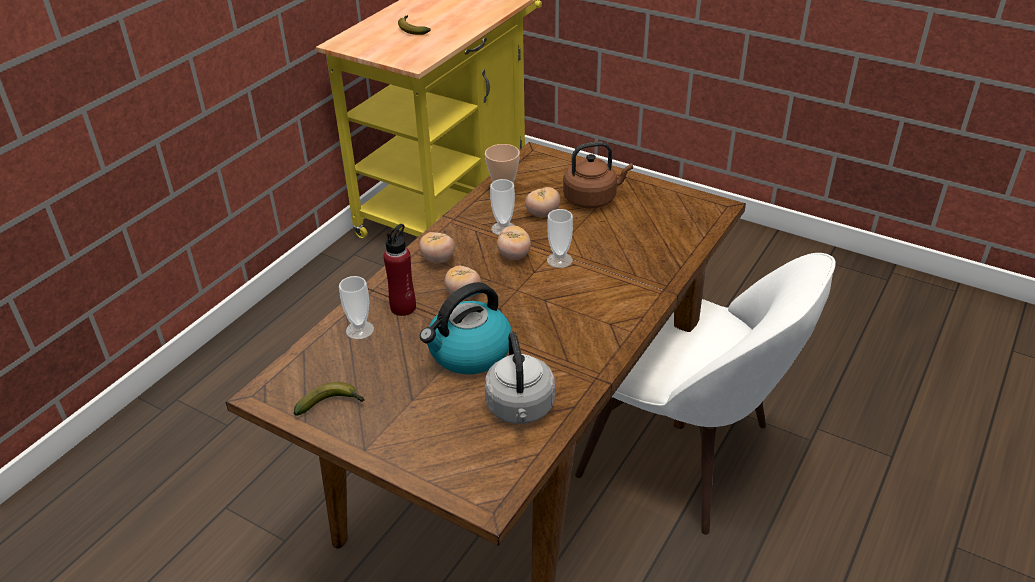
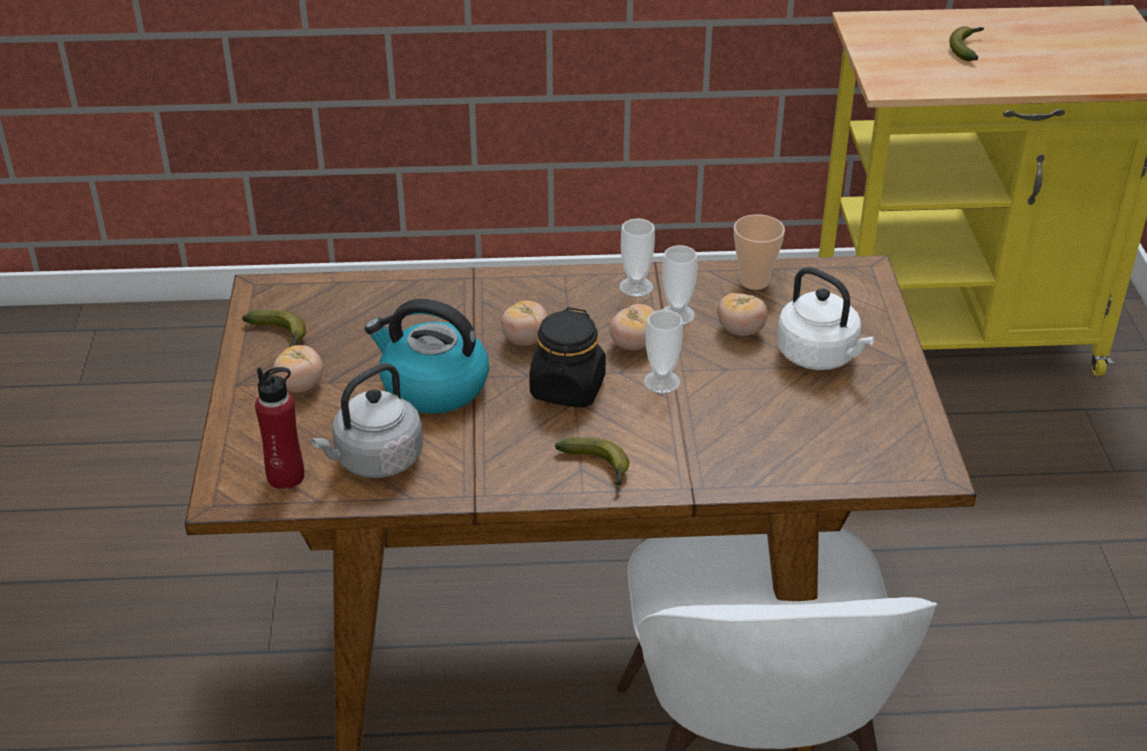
camera: 55 degrees right, 0 degrees up
(360, 330) = (402, 300): cup -> cup (636, 287)
(403, 307) = (464, 310): red bottle -> red bottle (286, 477)
(438, 259) = (569, 295): tomato -> tomato (300, 386)
(529, 297) = (567, 388): none -> black jar
(593, 199) = (820, 356): brown kettle -> white kettle
(615, 316) = (598, 467): none -> banana

